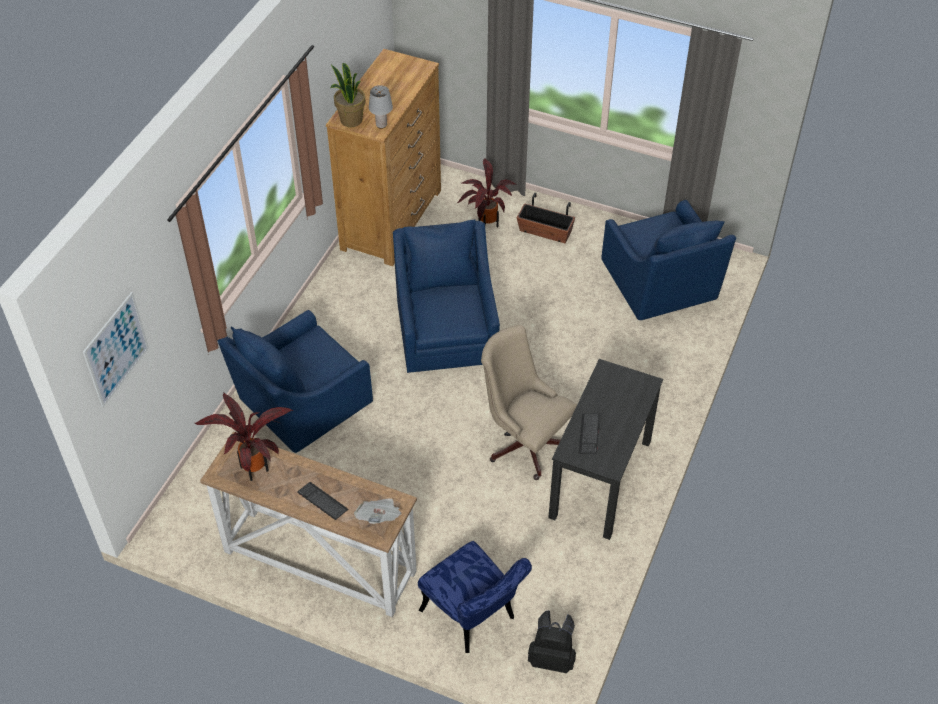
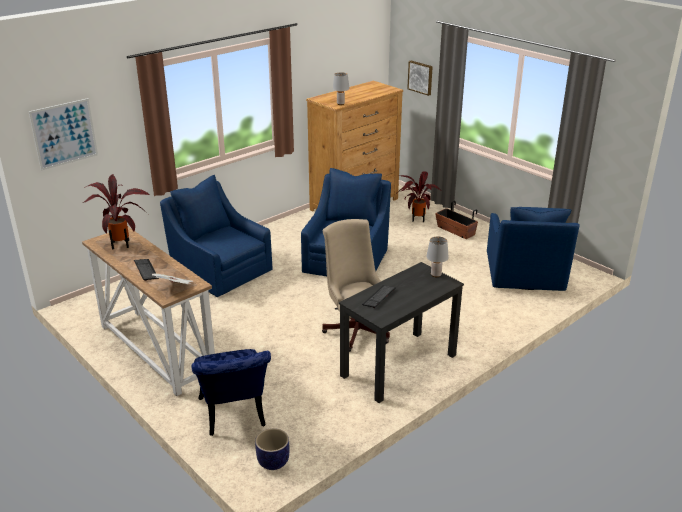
camera: 25 degrees right, 20 degrees down
(301, 404) = (220, 270): blue armchair -> blue armchair turned 60 degrees clockwise
(350, 120) = (323, 99): potted plant -> none
(452, 33) = (420, 77): none -> picture
(552, 658) = (273, 462): black backpack -> planter
(627, 375) = (435, 275): none -> grey table lamp

